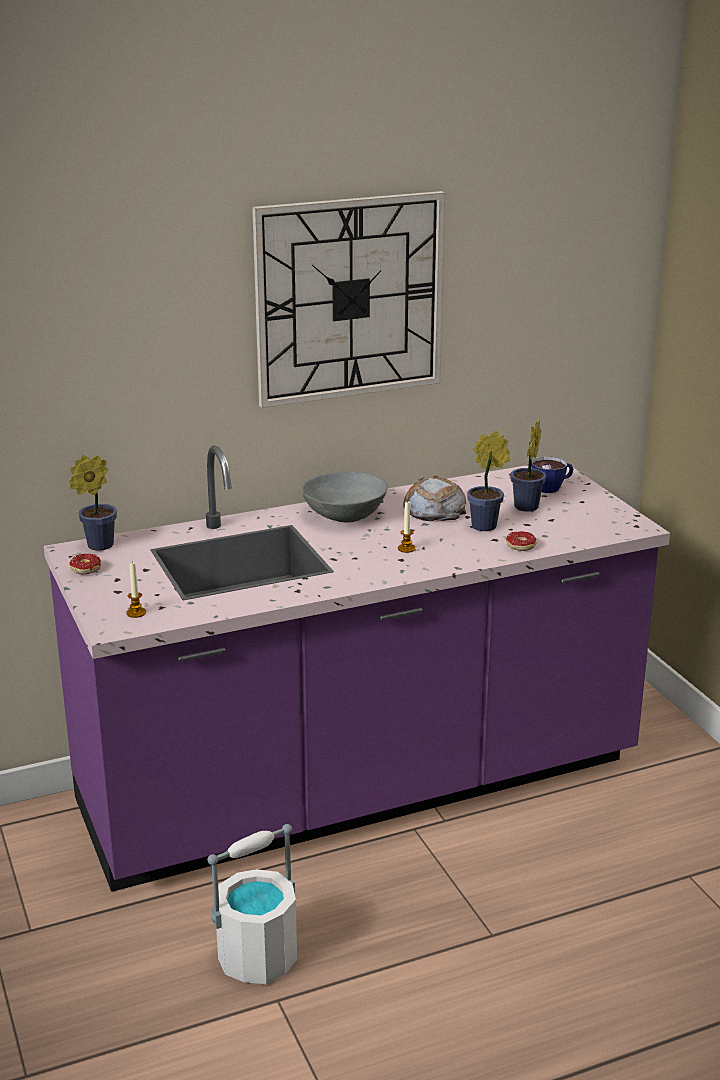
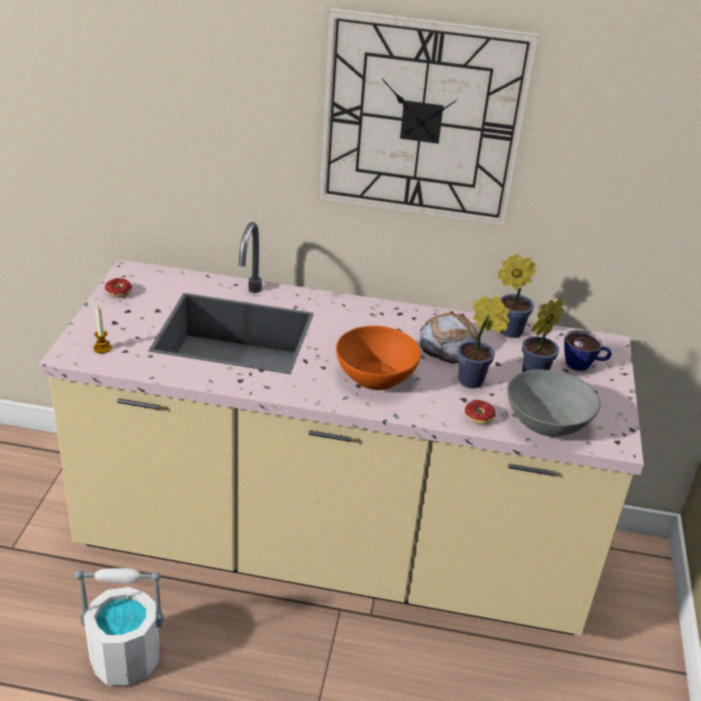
camera: 30 degrees right, 10 degrees up
(97, 546) = (151, 274): potted plant -> potted plant (507, 331)
(346, 515) = (367, 320): grey bowl -> grey bowl (548, 422)
(360, 787) = (333, 549): purple counter -> beige counter
(406, 548) = (376, 376): candle -> orange bowl

